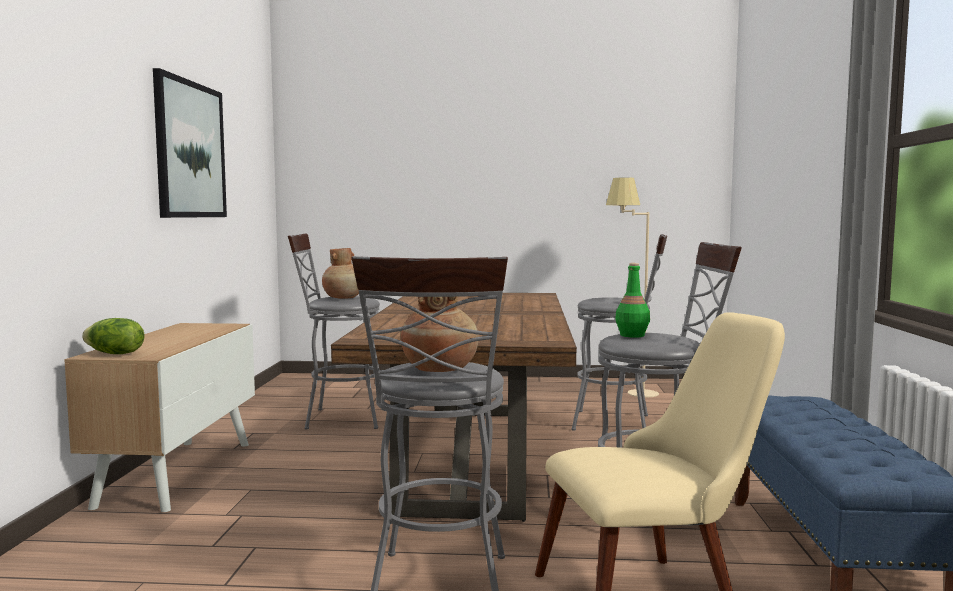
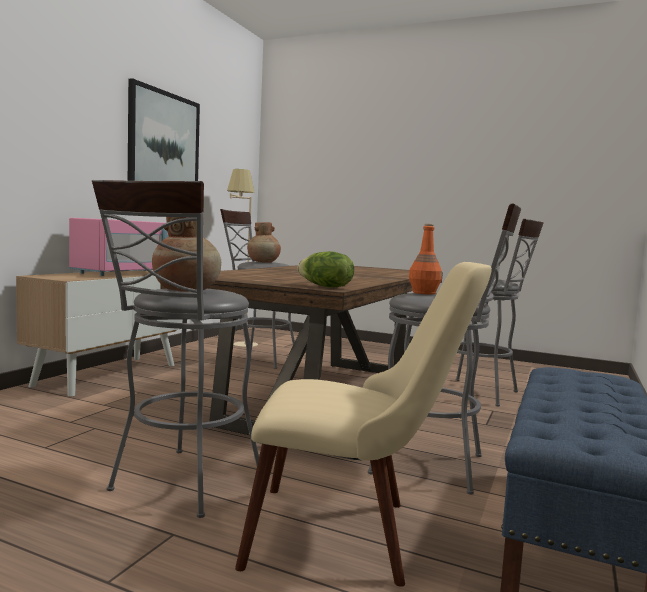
camera: 20 degrees right, 0 degrees up
(114, 354) = (50, 276): lettuce -> lettuce (325, 287)
(190, 334) = (126, 273): none -> pink microwave
(629, 391) = (520, 372): beige floor lamp -> beige floor lamp (239, 342)
(632, 335) = (424, 293): green bottle -> orange bottle

